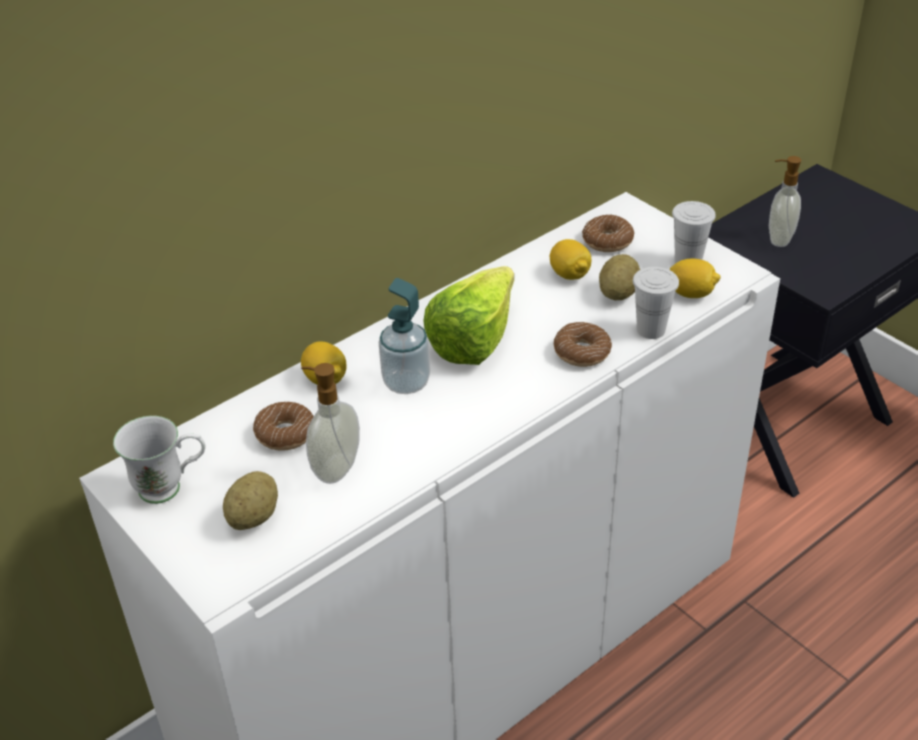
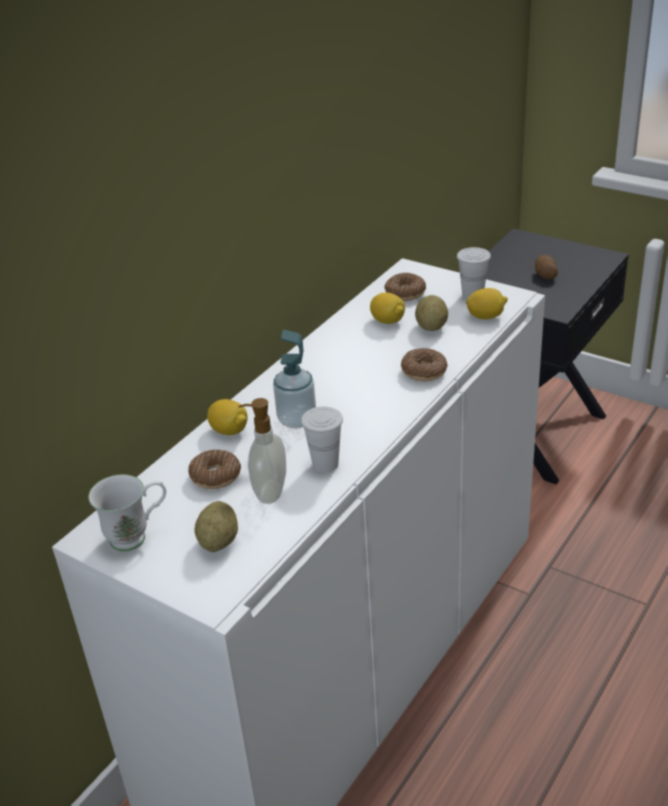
camera: 15 degrees left, 5 degrees down
(481, 336) = (340, 376): lettuce -> none
(651, 330) = (468, 346): white cup -> white cup (325, 464)
(778, 238) = (509, 282): soap dispenser -> none
(829, 237) = (545, 275): none -> potato

